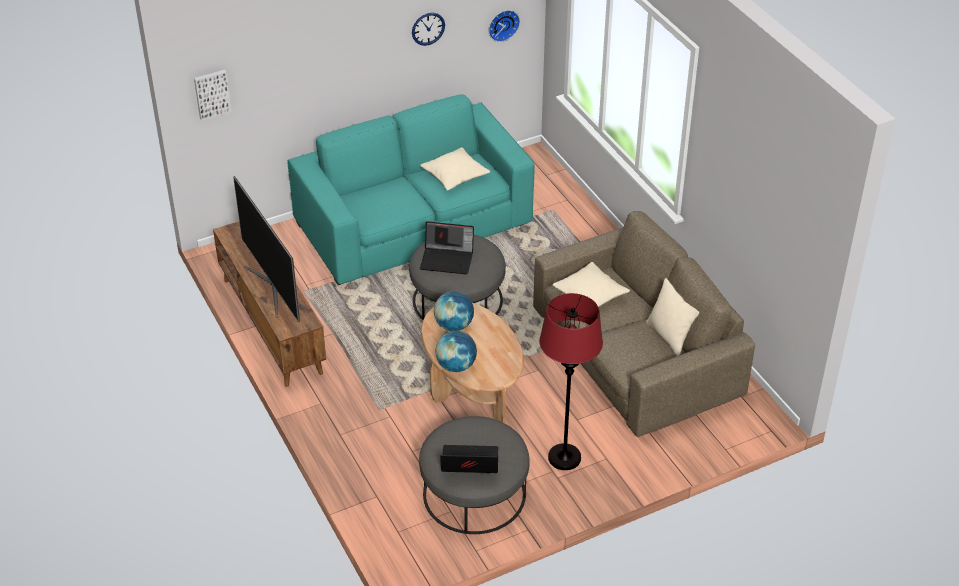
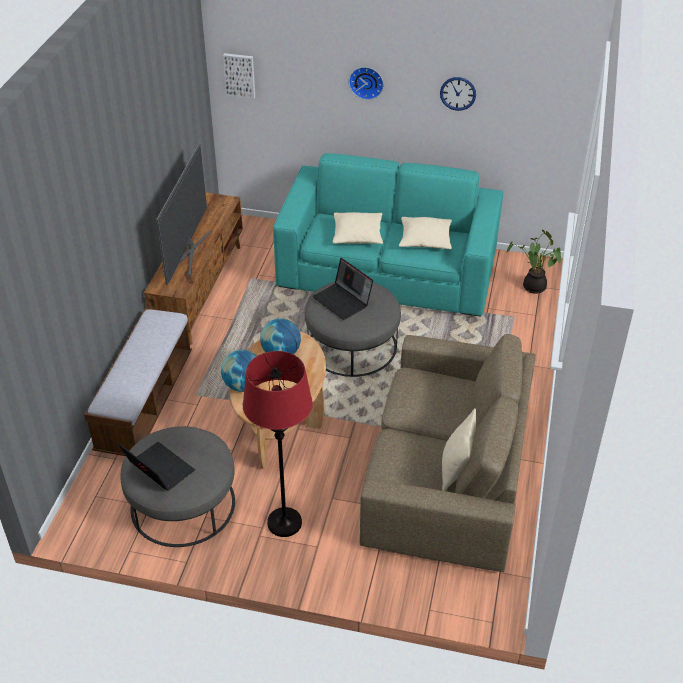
camera: 40 degrees right, 0 degrees up
(344, 440) = (145, 402): none -> bench
(502, 24) = (540, 120): wall clock -> wall clock (366, 82)
(540, 178) = (532, 287): none -> potted plant
(590, 295) = (425, 393): beige pillow -> beige pillow (357, 235)

